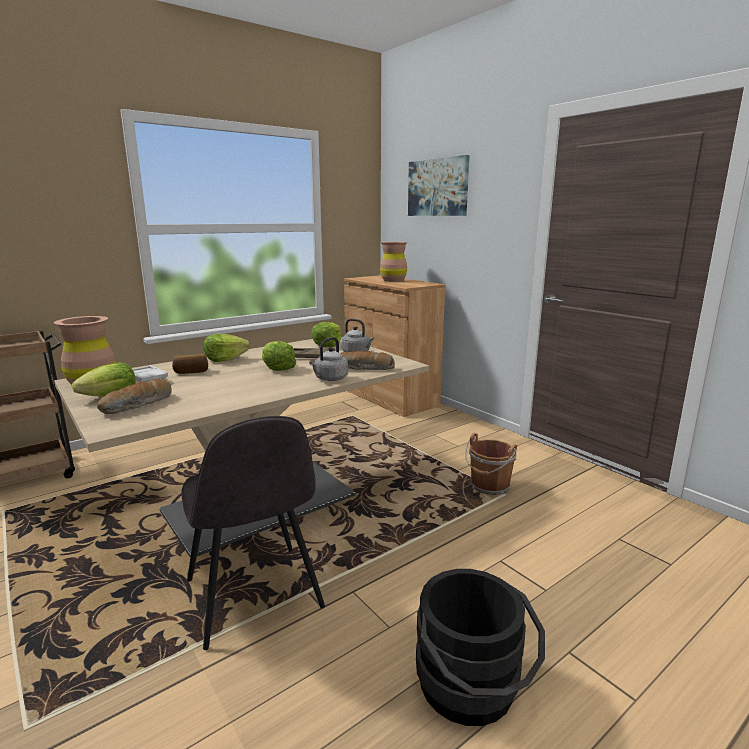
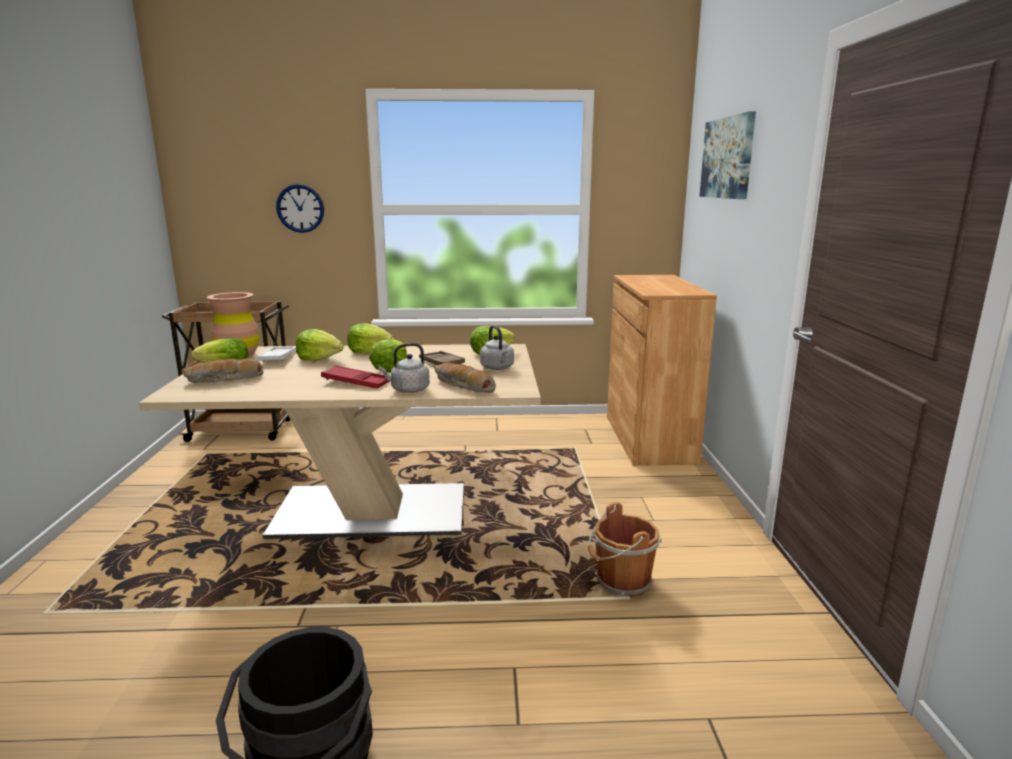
camera: 35 degrees right, 0 degrees up
(55, 229) = (300, 208): none -> wall clock
(191, 372) = (319, 358): bread -> lettuce
(254, 597) = (264, 591): grey chair -> none
(274, 382) = (356, 382): none -> red tray
(393, 280) = (663, 283): brown vase -> none

